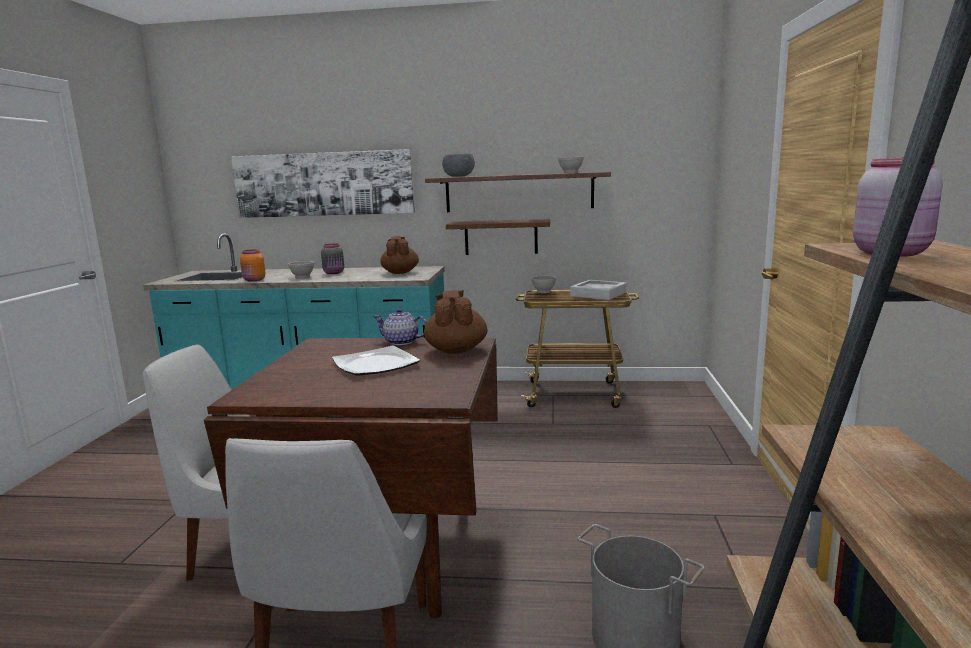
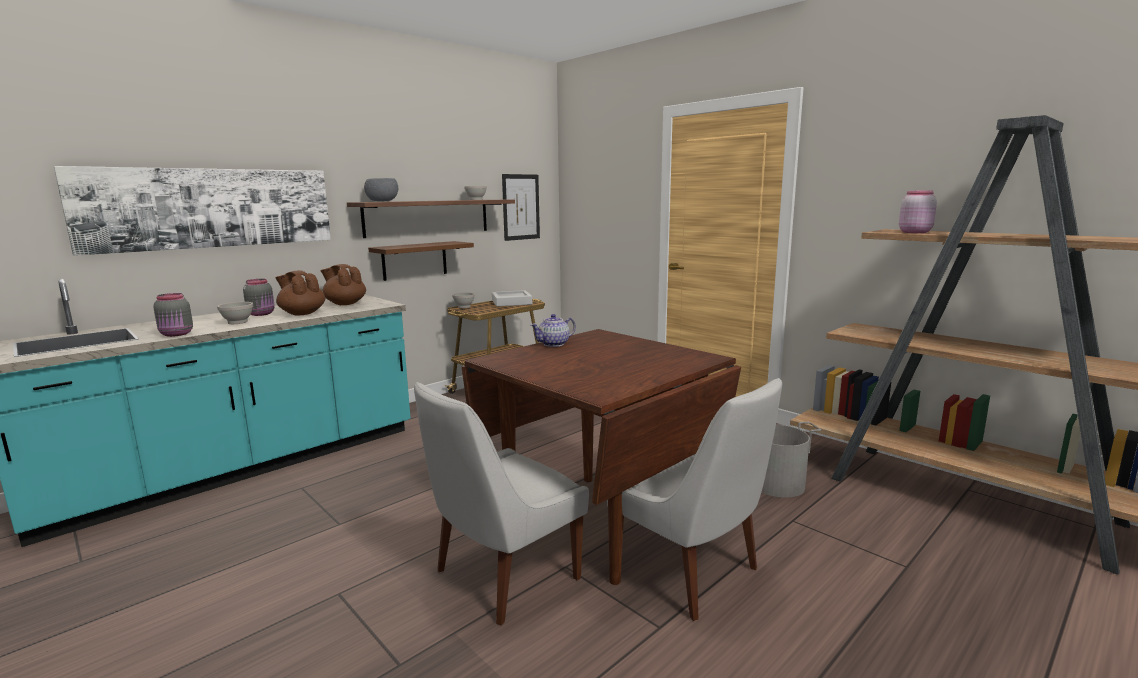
camera: 50 degrees left, 0 degrees up
(254, 280) = (177, 334): orange jar -> grey jar
(375, 365) = (599, 357): plate -> none
(456, 350) = (609, 339): brown teapot -> brown teapot (302, 313)
(649, 180) = (521, 207): none -> picture

